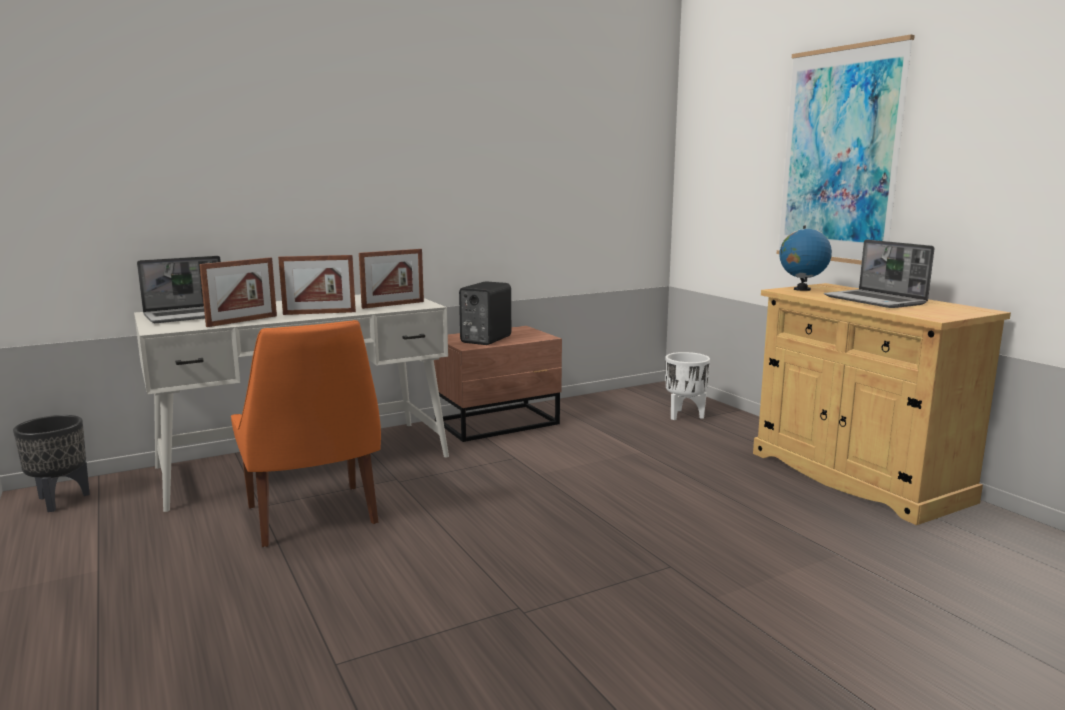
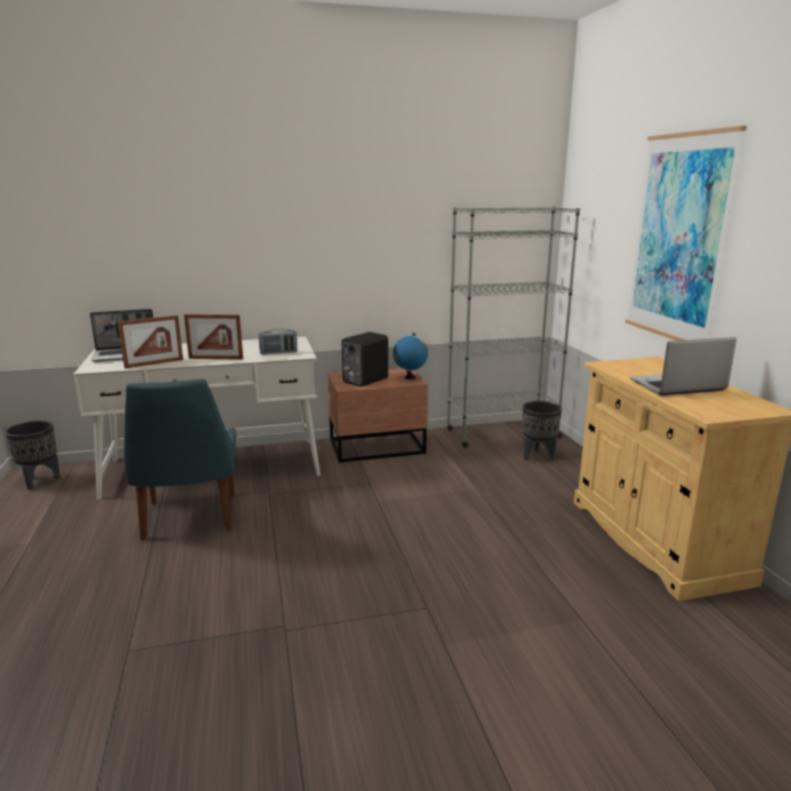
camera: 15 degrees right, 5 degrees up
(313, 517) = (189, 518): orange chair -> blue chair
(393, 305) = (278, 353): picture frame -> radio
(630, 398) = (502, 433): none -> grey bookcase
(684, 415) = (538, 456): white planter -> black planter
(801, 289) = (623, 364): globe -> globe (410, 377)
(875, 301) = (676, 386): laptop -> laptop turned 90 degrees clockwise

